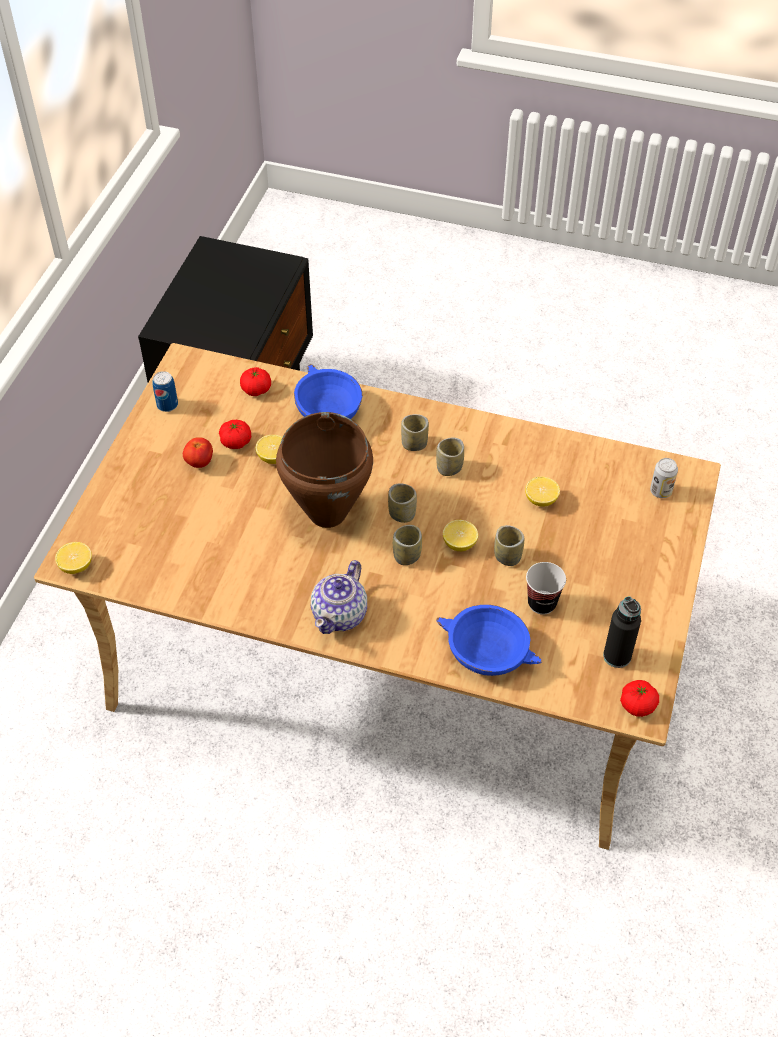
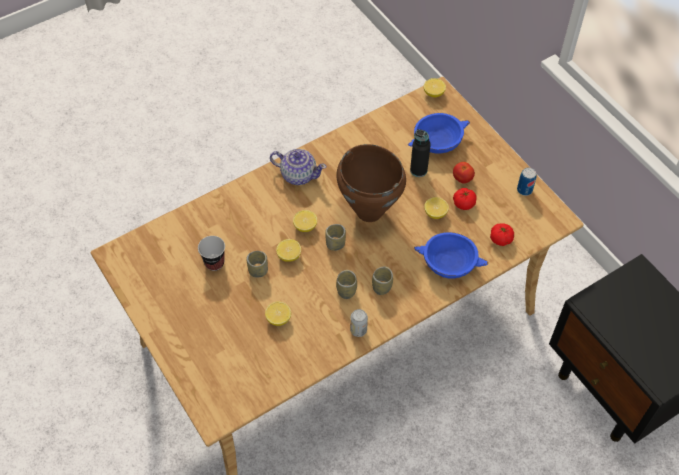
camera: 130 degrees right, 5 degrees up
(340, 614) = (298, 174): teapot -> teapot turned 135 degrees clockwise
(407, 556) = (305, 226): cup -> lemon
(488, 652) = (213, 218): blue bowl -> blue bowl (437, 142)
(617, 656) = (151, 270): black bottle -> black bottle (418, 170)
(637, 705) = (118, 255): tomato -> none
(660, 491) = (221, 387): can -> can (358, 330)

